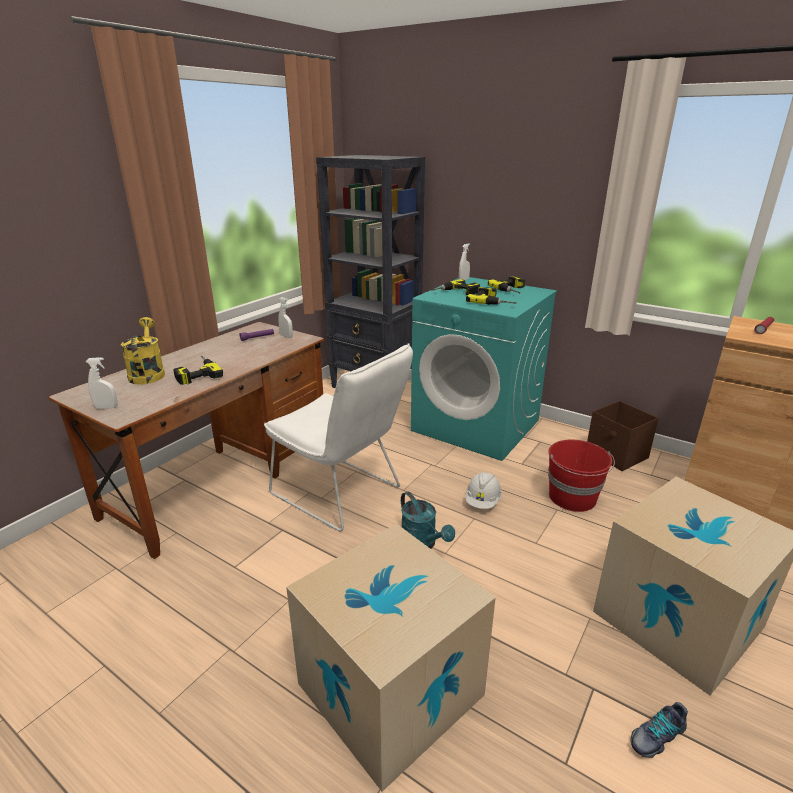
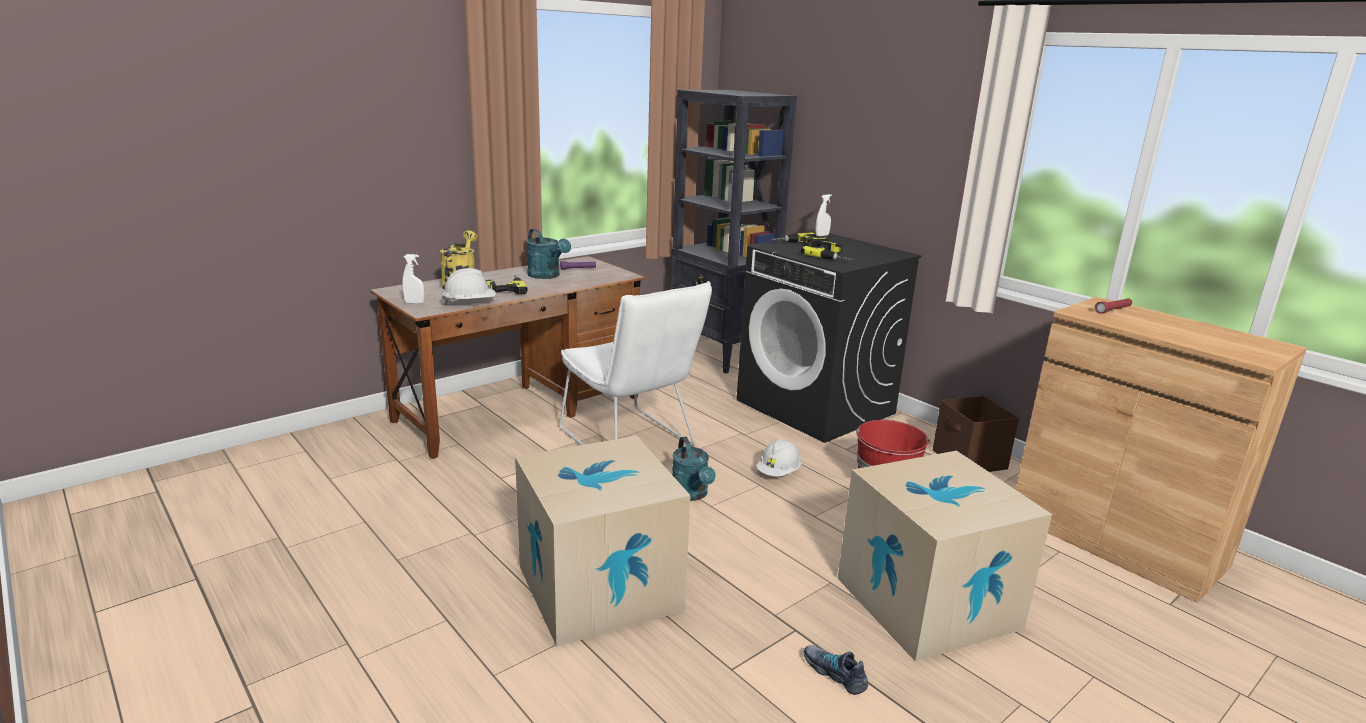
camera: 15 degrees right, 5 degrees down
(168, 398) = (470, 303): none -> white hard hat
(232, 350) = (547, 276): none -> turquoise watering can
(286, 336) = (607, 271): white spray bottle -> none
(476, 425) = (816, 407): turquoise washing machine -> black washing machine
(513, 290) = (868, 250): power drill -> none
(656, 735) = (835, 673): shoe -> shoe turned 60 degrees clockwise

